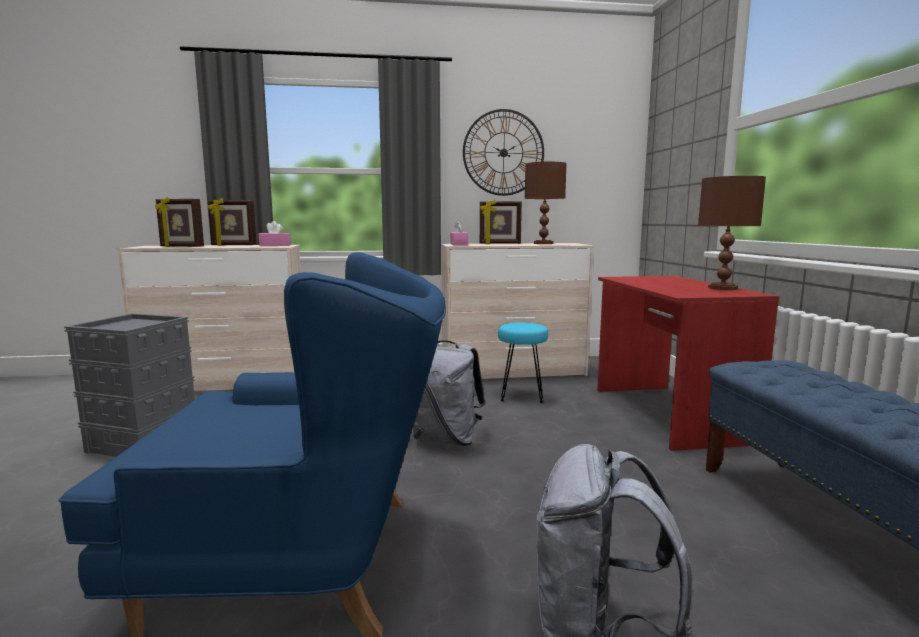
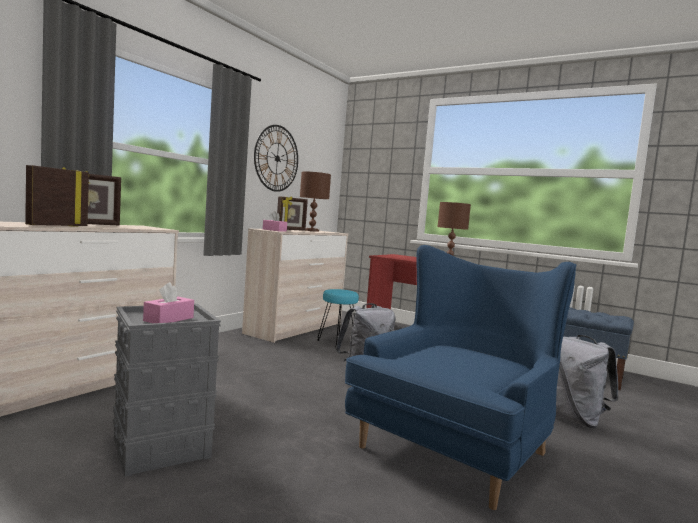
camera: 50 degrees left, 5 degrees down
(181, 247) = (57, 226): picture frame -> picture frame turned 150 degrees clockwise
(275, 245) = (141, 226): pink tissue box -> pink tissue box (169, 319)

